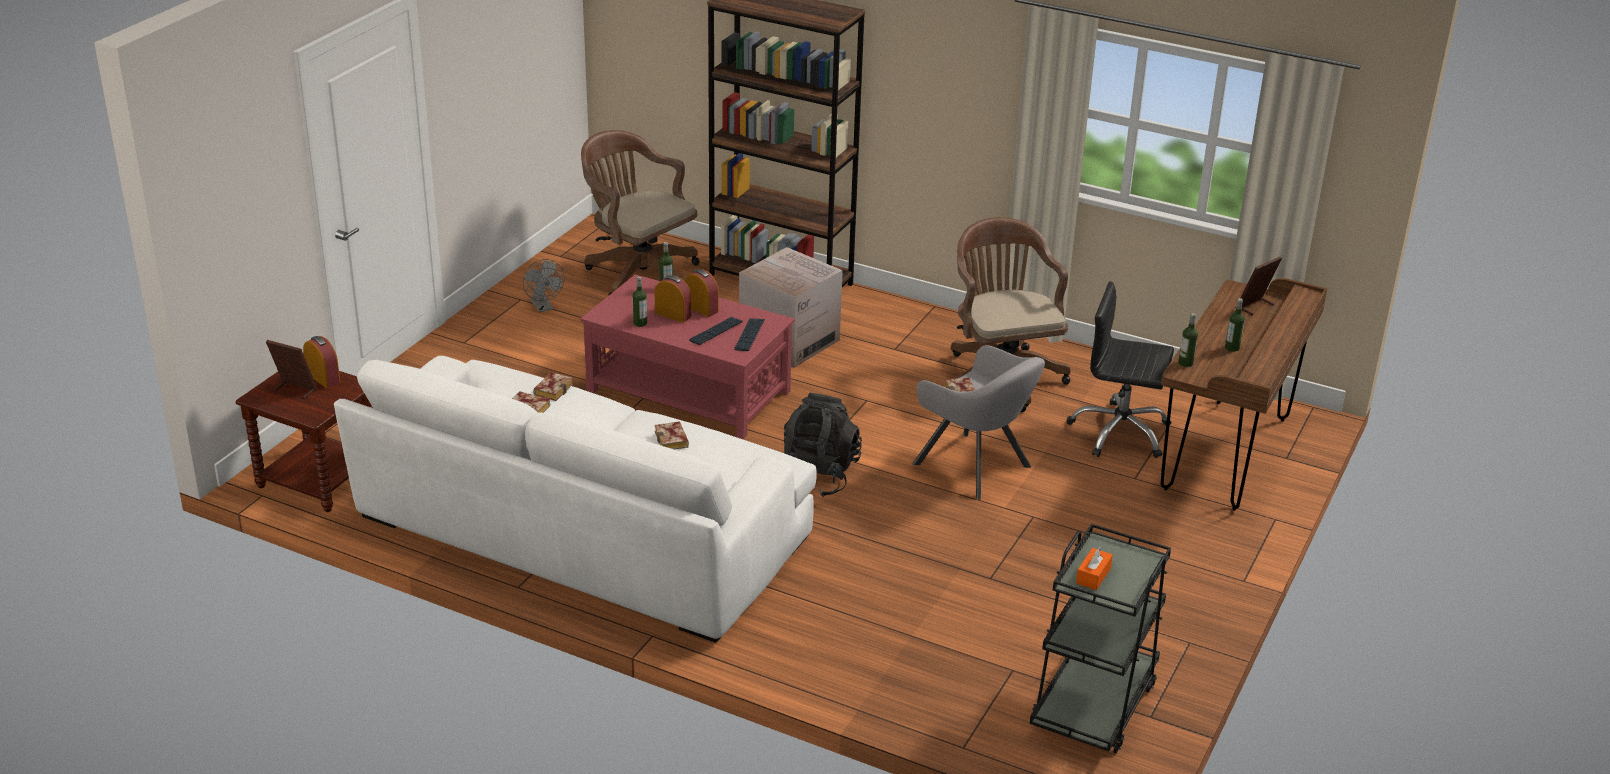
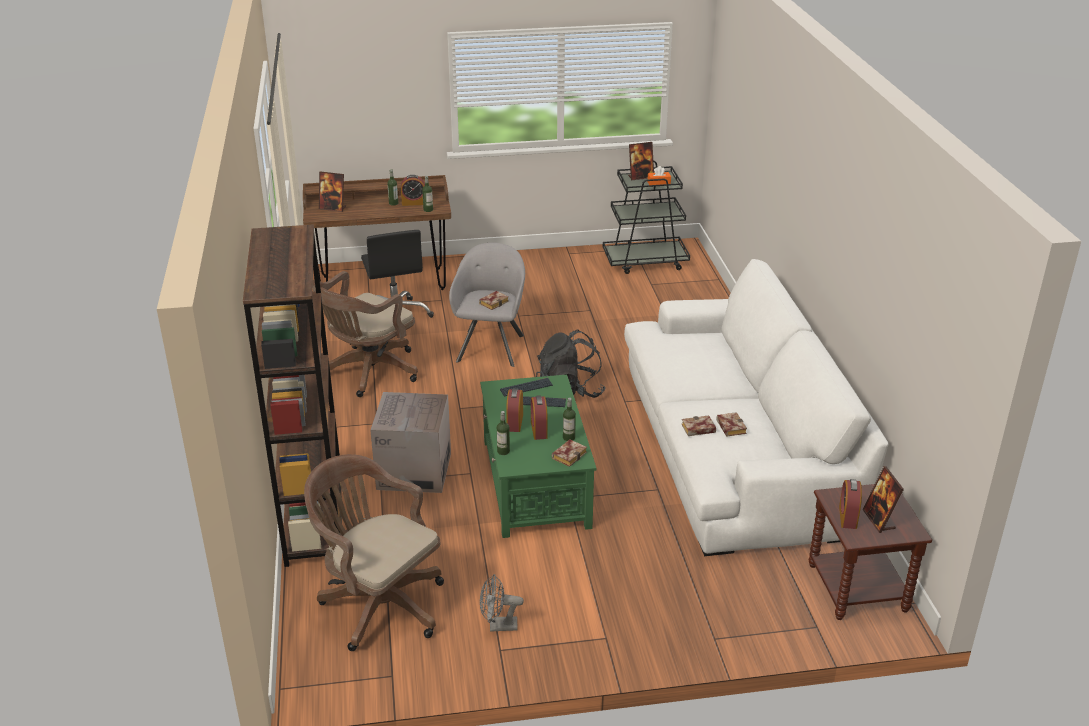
camera: 125 degrees left, 0 degrees up
(543, 307) = (498, 626): grey fan -> grey fan turned 120 degrees counterclockwise
(638, 273) = (378, 604): brown office chair -> brown office chair turned 120 degrees clockwise
(673, 440) = (683, 361): book -> book (569, 455)
(688, 390) = (535, 483): red coffee table -> green coffee table
(1136, 571) = (640, 177): none -> picture frame
(1220, 361) = (414, 203): none -> alarm clock

